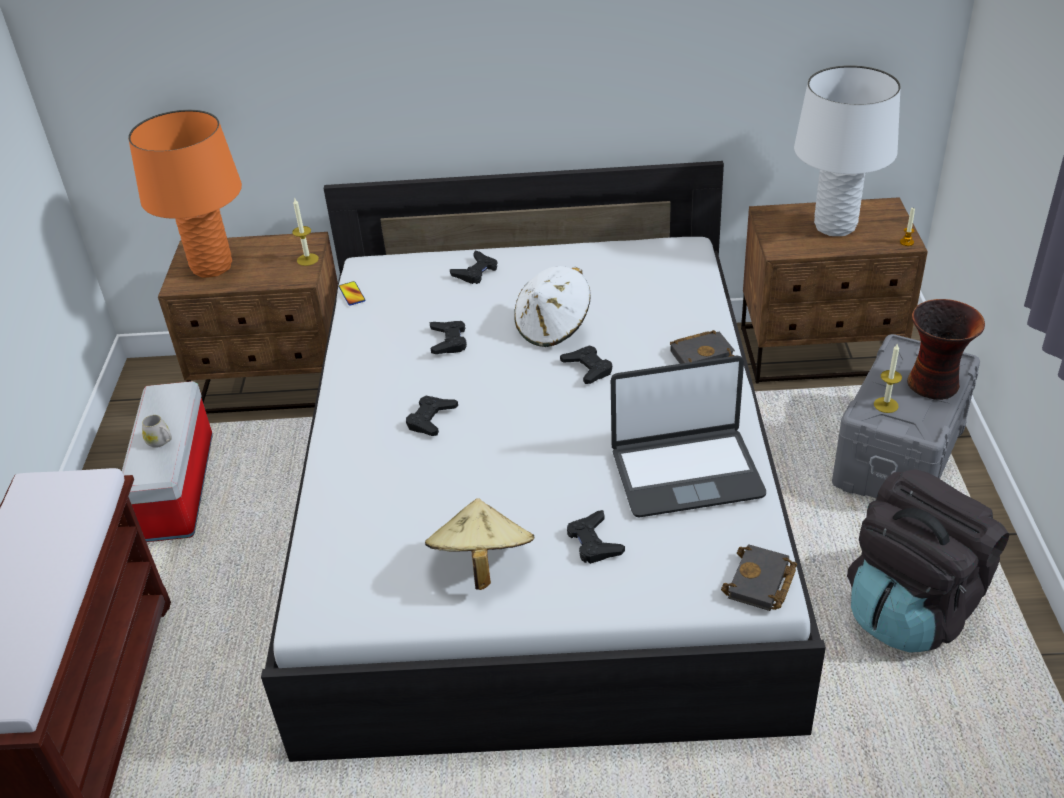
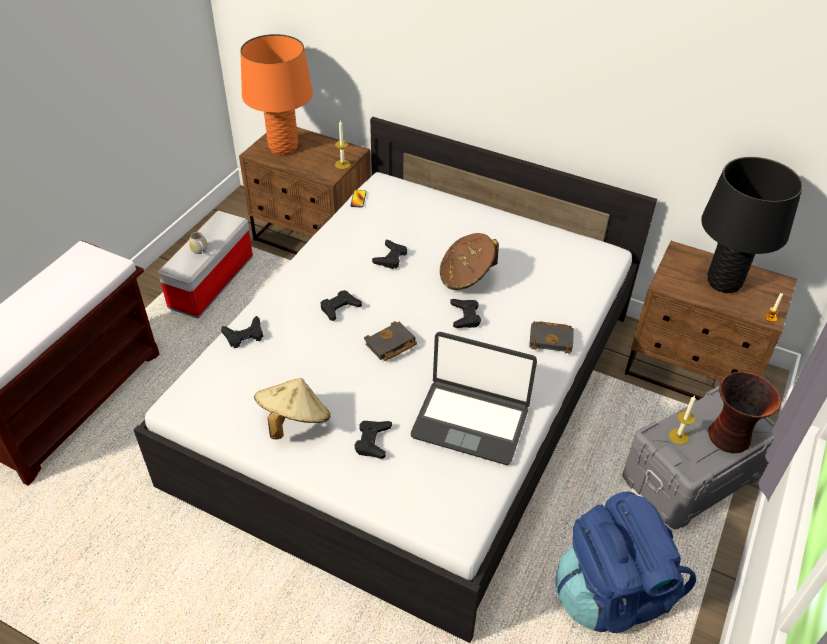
camera: 25 degrees right, 5 degrees up
(476, 272) = (447, 214): black game controller -> black game controller (244, 335)
(553, 327) = (466, 276): white hat -> brown hat
(761, 584) = (456, 526): black book -> black book (390, 345)
(835, 227) = (724, 283): white table lamp -> black table lamp
(913, 608) = (611, 594): black backpack -> blue backpack

